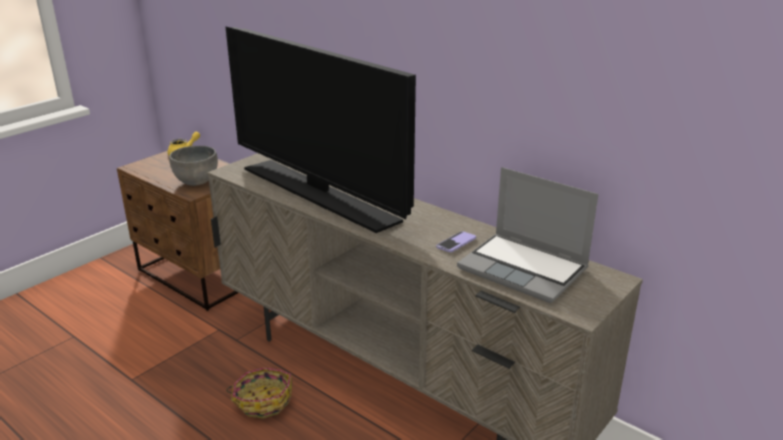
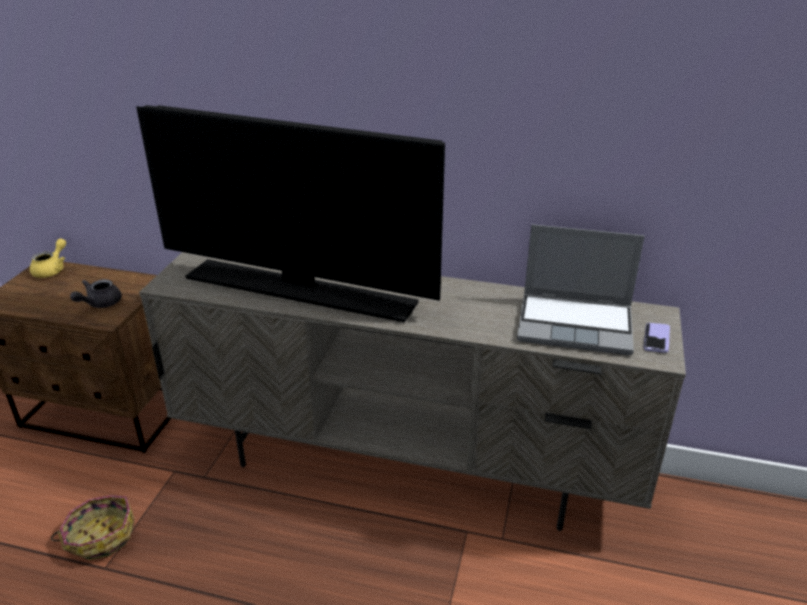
camera: 25 degrees left, 5 degrees up
(196, 182) = (99, 303): grey bowl -> grey teapot
(263, 400) = (282, 537): basket -> basket (100, 536)
(456, 243) = (490, 313): phone -> phone (656, 339)

